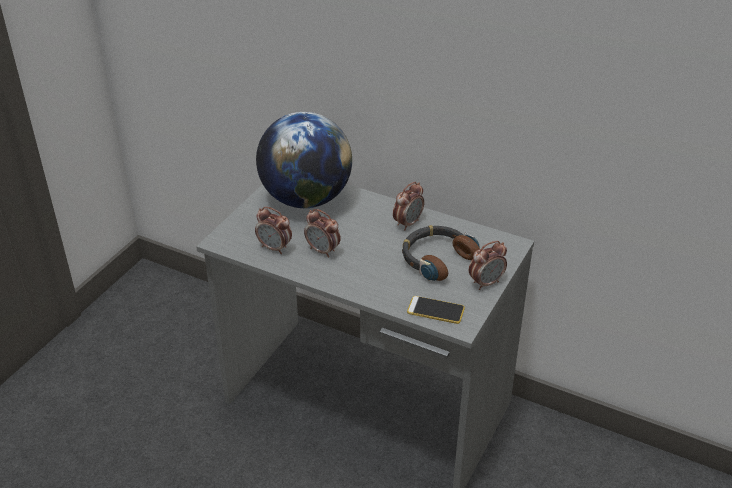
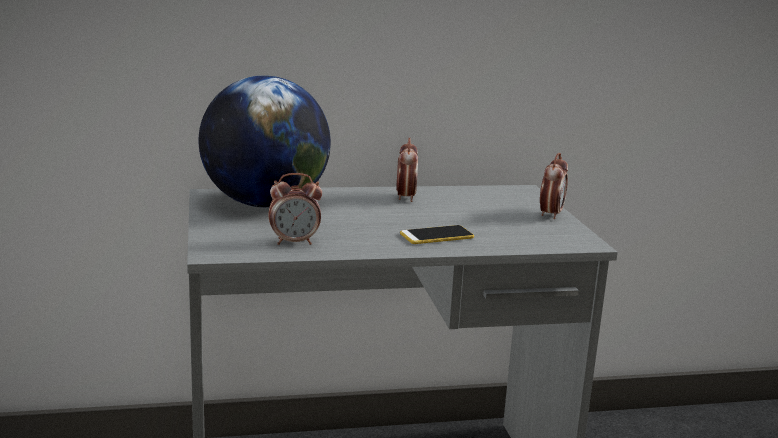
camera: 40 degrees left, 20 degrees down
(323, 251) = (354, 232): alarm clock -> none
(435, 310) = (545, 240): phone -> phone (437, 236)
(437, 258) = (477, 211): headphones -> none

